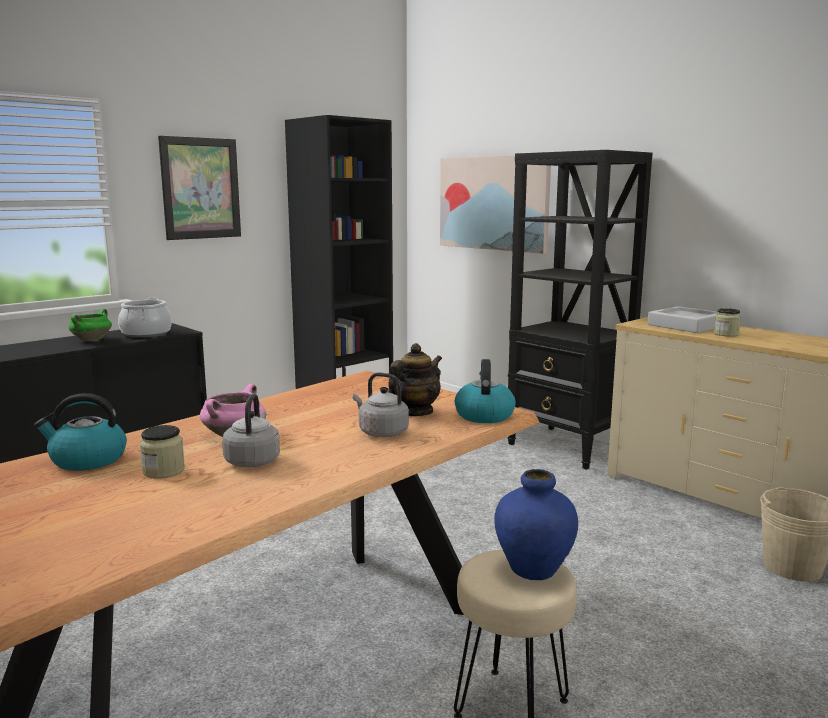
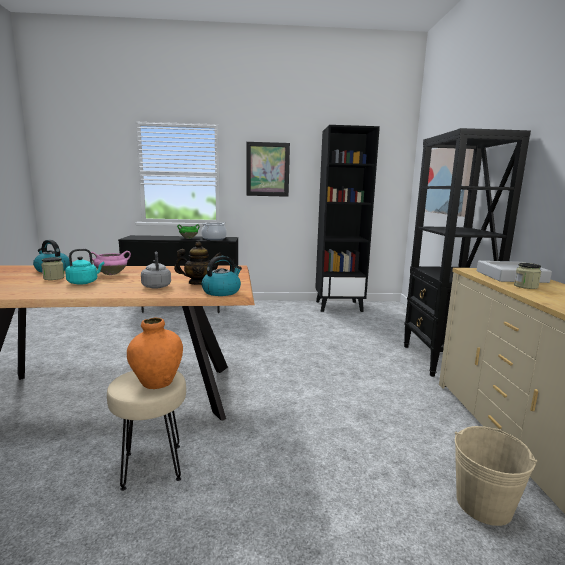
camera: 40 degrees right, 0 degrees up
(253, 460) = (84, 282): grey kettle -> turquoise kettle
(533, 569) = (157, 382): blue vase -> orange vase

